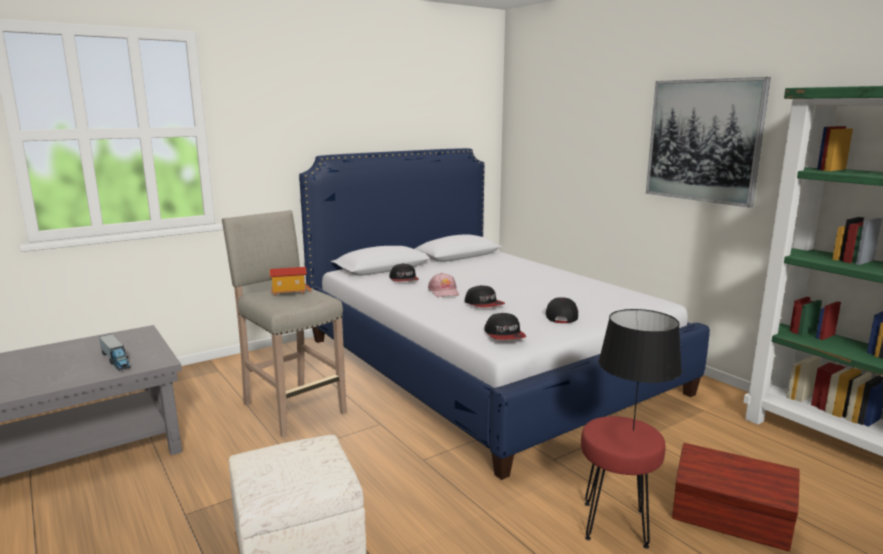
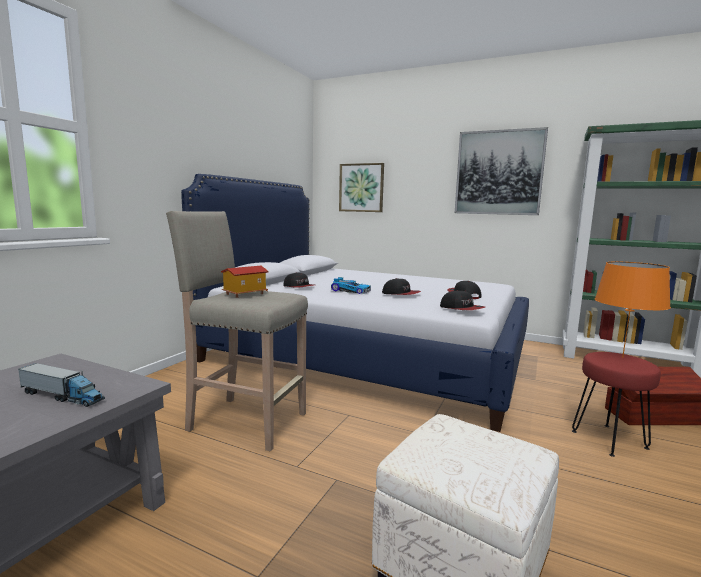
camera: 30 degrees left, 5 degrees down
(444, 292) = (351, 290): pink cap -> toy car
(548, 149) = (361, 188): none -> picture
(633, 430) = (622, 357): black table lamp -> orange table lamp

